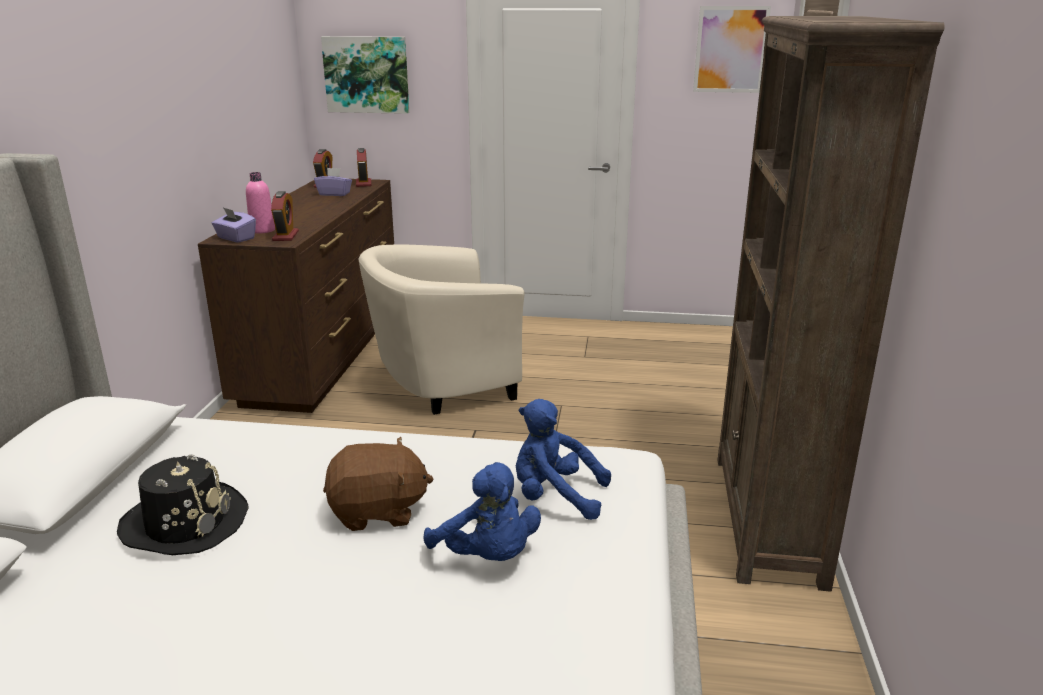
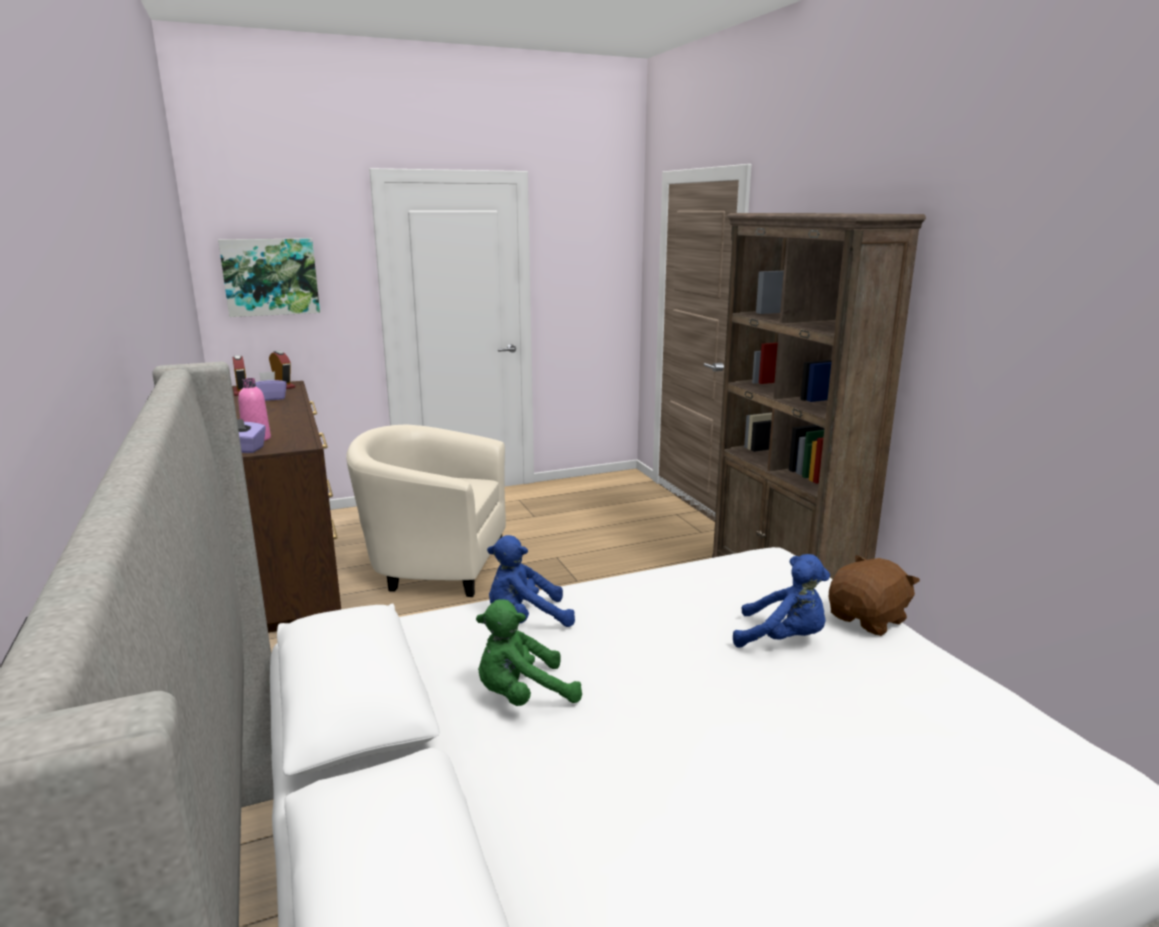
camera: 30 degrees left, 5 degrees down
(184, 523) = (522, 696): black hat -> green plush toy
(285, 236) = (293, 440): alarm clock -> none
(378, 511) = (665, 637): brown plush toy -> brown plush toy (868, 619)
(441, 384) = (433, 565): beige armchair -> beige armchair turned 60 degrees clockwise
(555, 497) = (767, 590): blue plush toy -> blue plush toy (526, 619)
(730, 49) = (601, 243): picture -> none

